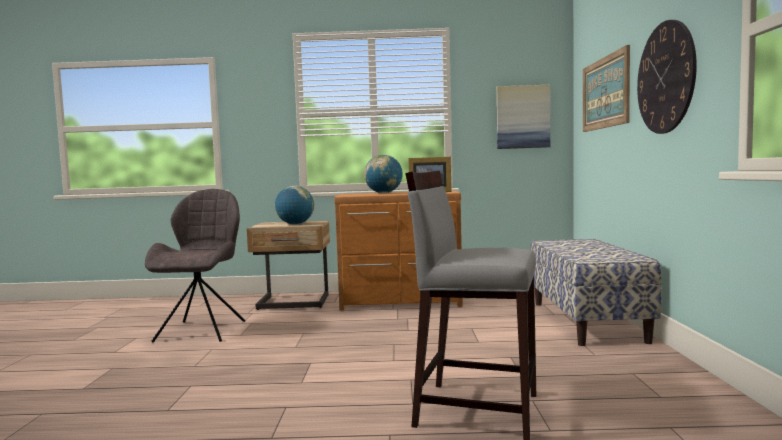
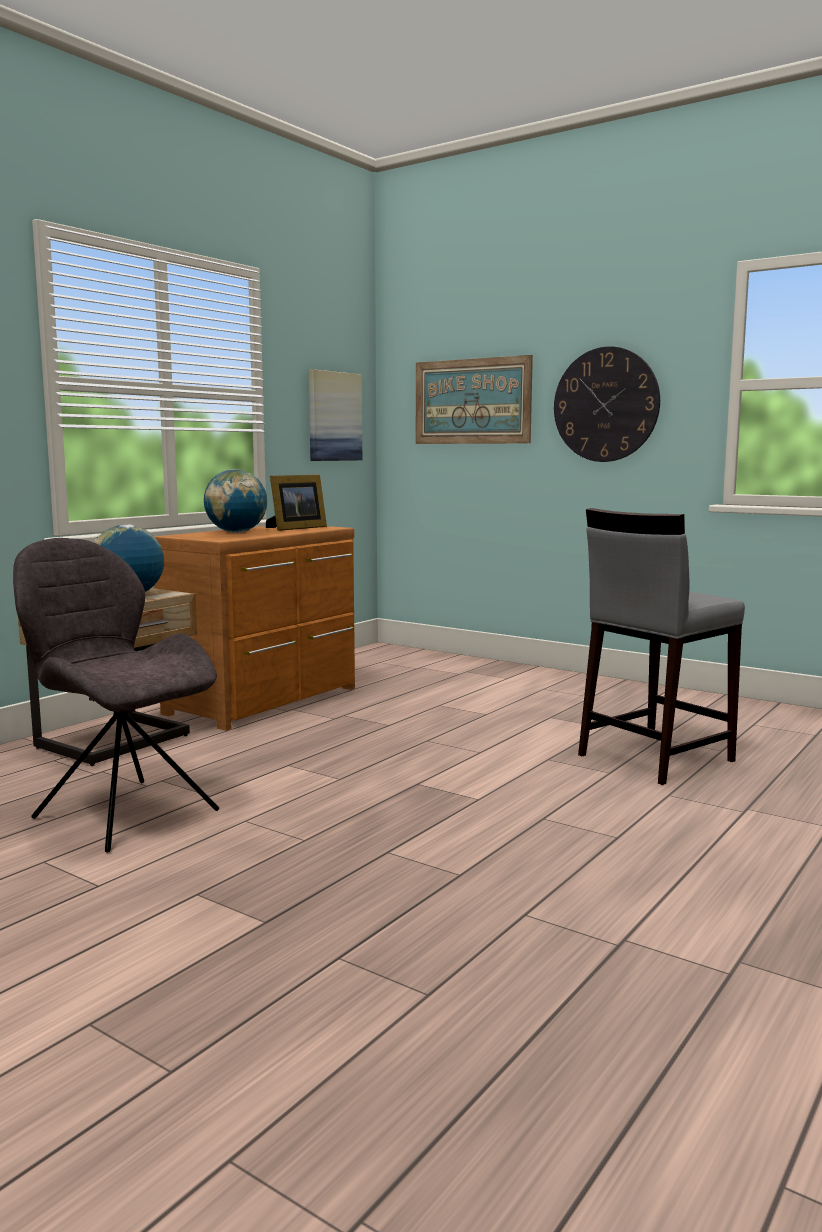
camera: 55 degrees left, 5 degrees up
(587, 321) = (503, 673): bench -> none

